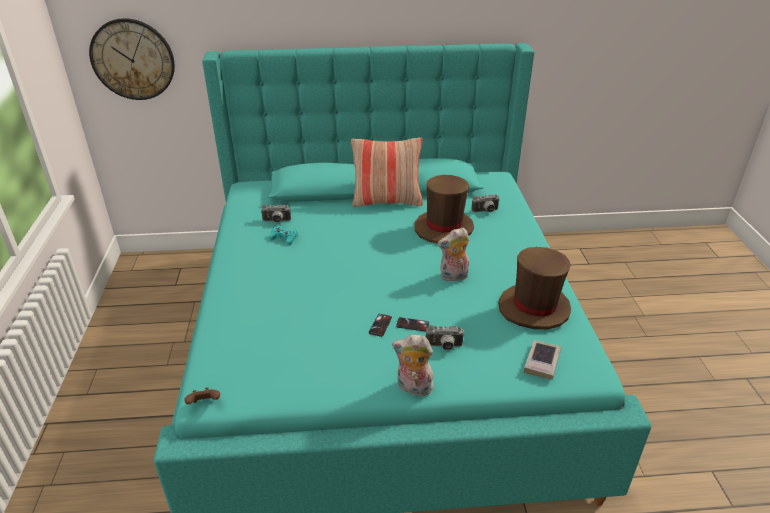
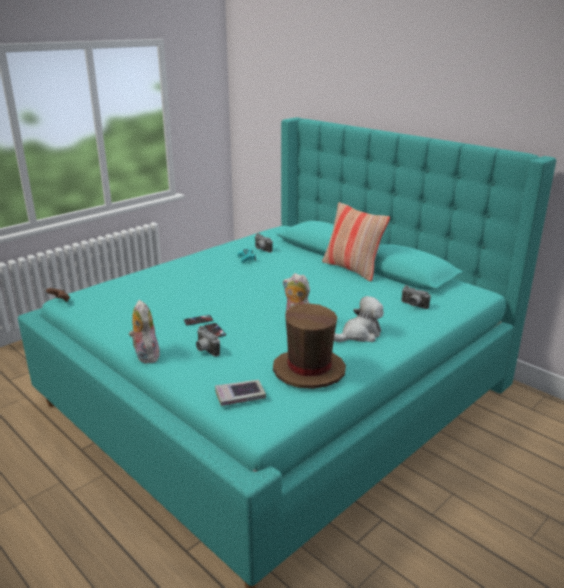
camera: 50 degrees right, 10 degrees down
(133, 59) = (261, 117): wall clock -> none
(444, 228) = (356, 299): brown hat -> none
(503, 257) = (360, 335): none -> plush toy

